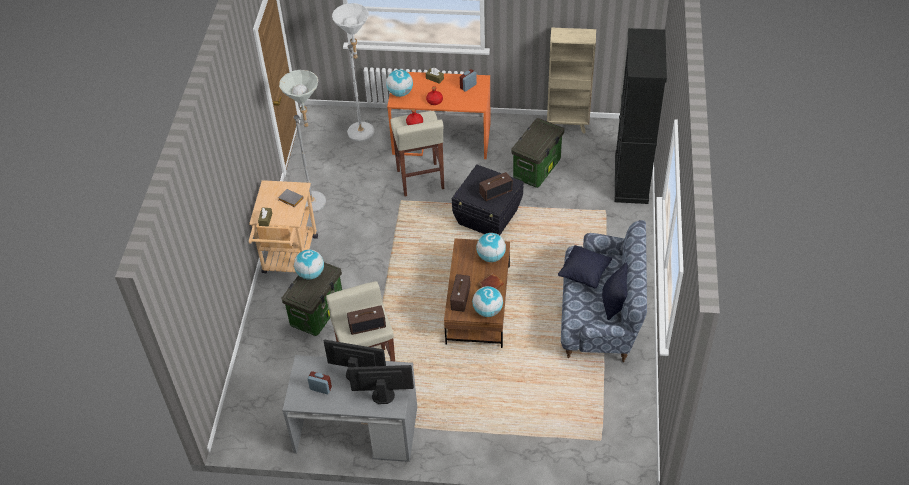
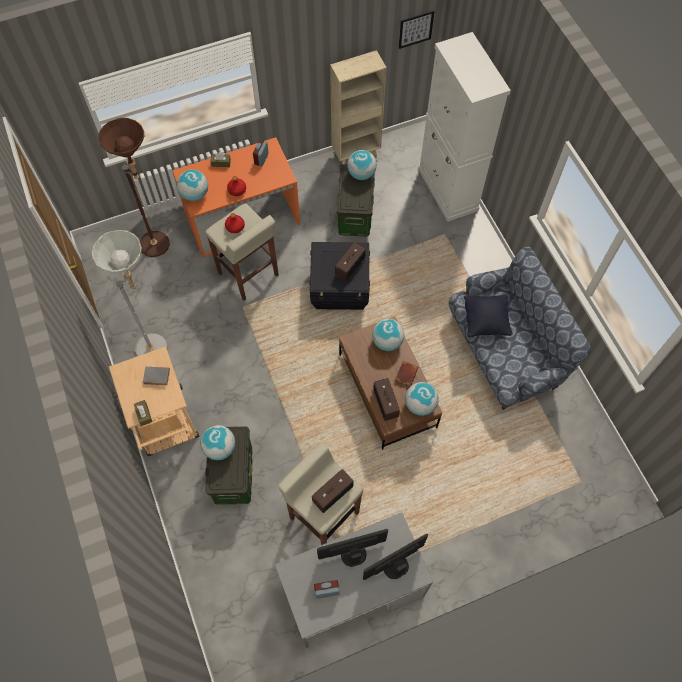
camera: 30 degrees left, 15 degrees up
(364, 135) = (160, 247): white floor lamp -> brown floor lamp
(549, 130) = (361, 174): none -> globe
(614, 303) = (531, 341): black pillow -> none
(631, 179) = (448, 190): black cabinet -> white cabinet
(636, 22) = (415, 29): none -> picture

